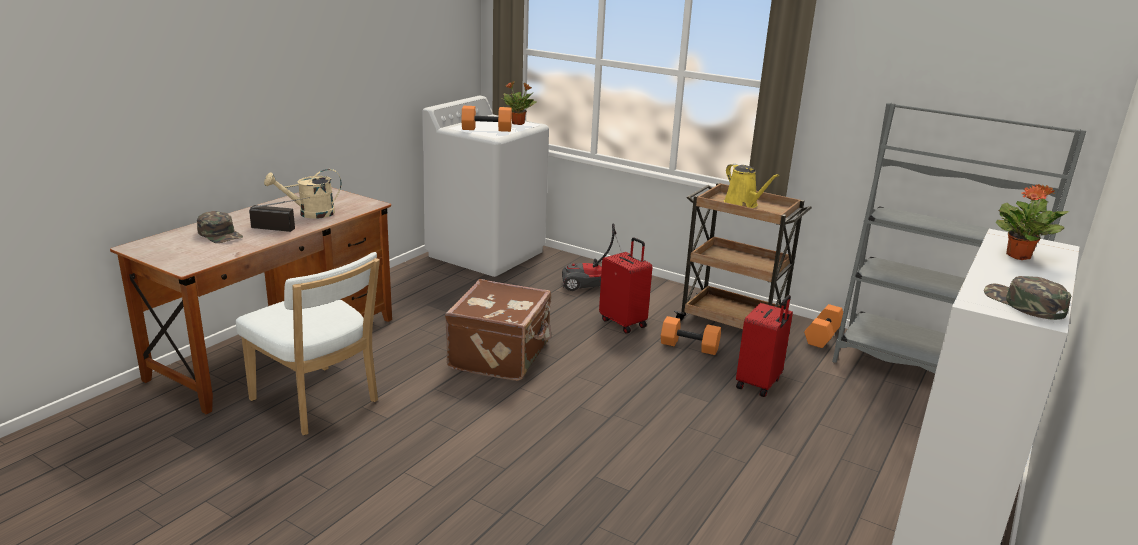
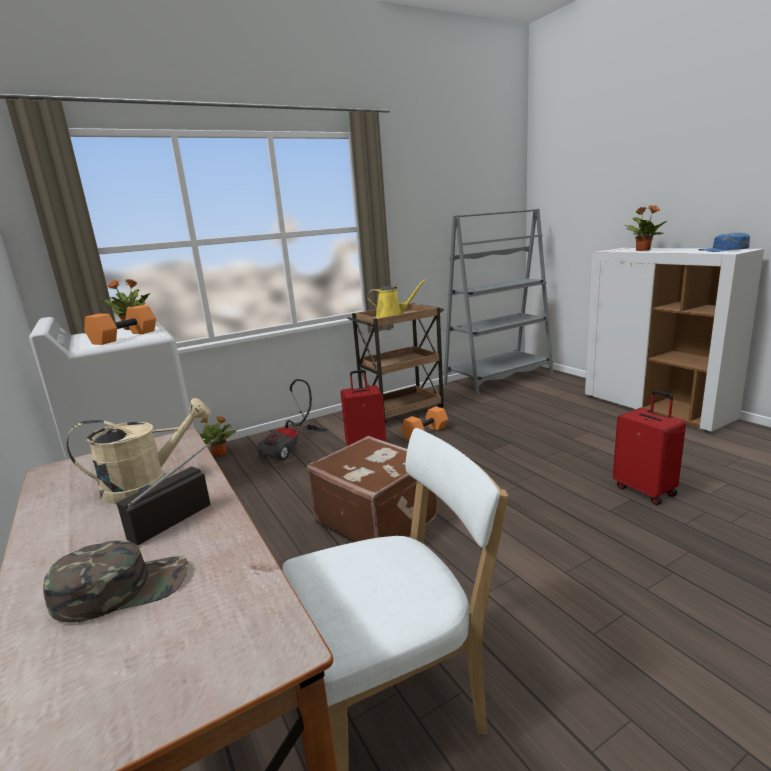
camera: 60 degrees left, 5 degrees down
(310, 214) = (148, 484): beige watering can -> beige watering can turned 120 degrees counterclockwise
(560, 261) = (220, 454): none -> potted plant
(759, 384) = (493, 422): red suitcase -> red suitcase (645, 490)
(824, 336) = (443, 392): orange dumbbell -> none
(1023, 303) = (723, 250): green cap -> blue cap

